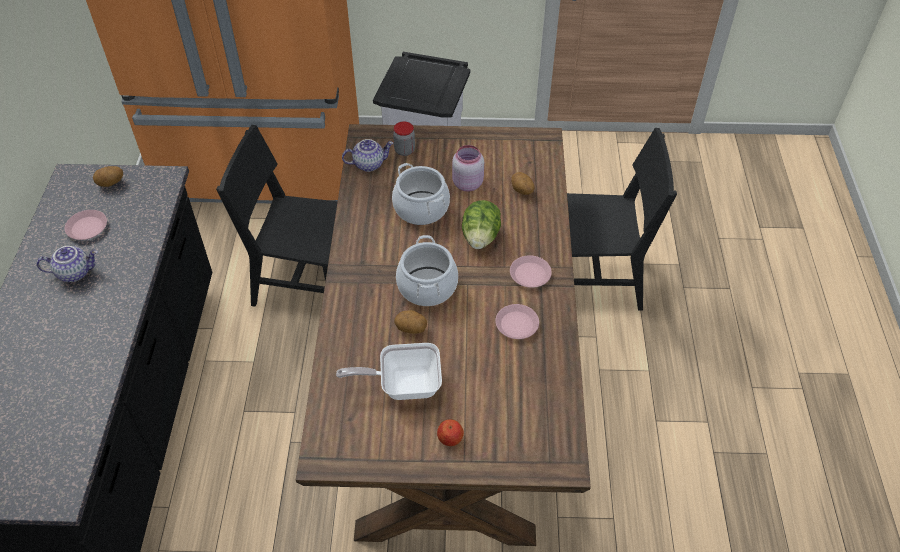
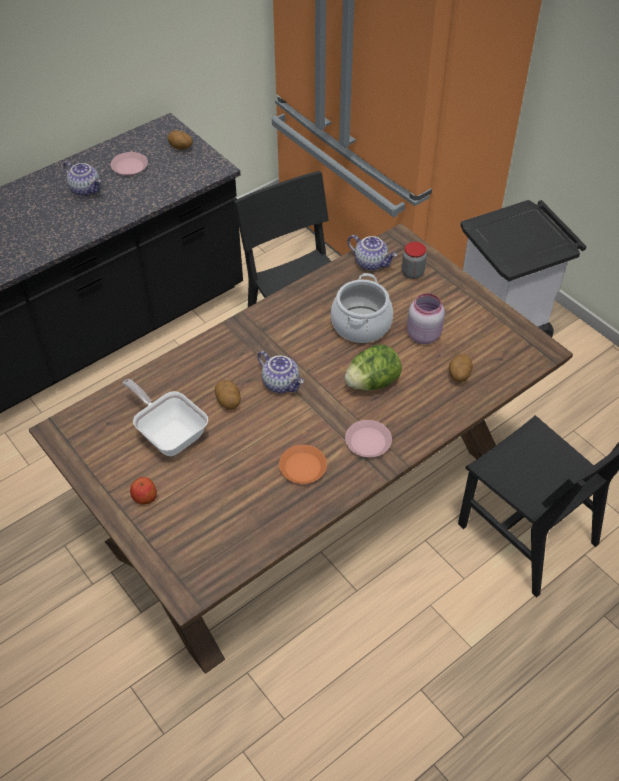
camera: 50 degrees right, 0 degrees up
(427, 286) = (281, 383): cooking pot -> teapot
(517, 324) = (303, 467): pink plate -> orange plate

